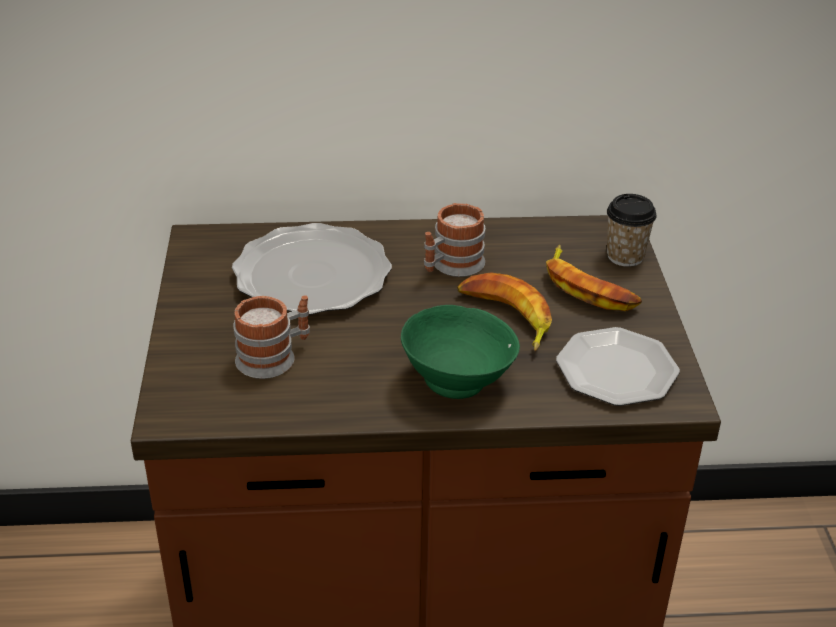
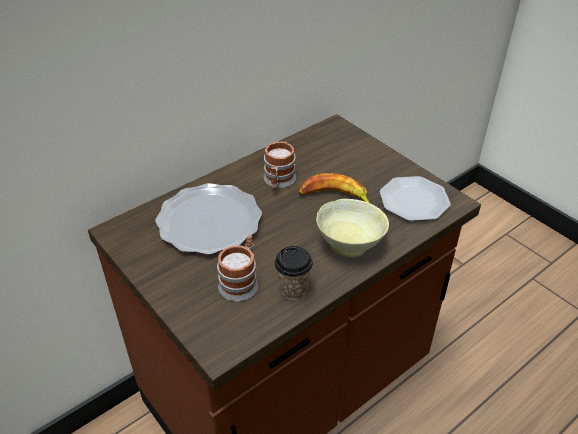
camera: 35 degrees left, 5 degrees up
(459, 381) = (351, 244): green bowl -> beige bowl
(588, 288) = (356, 163): banana -> none
(625, 256) = (354, 139): cup -> cup (293, 289)

